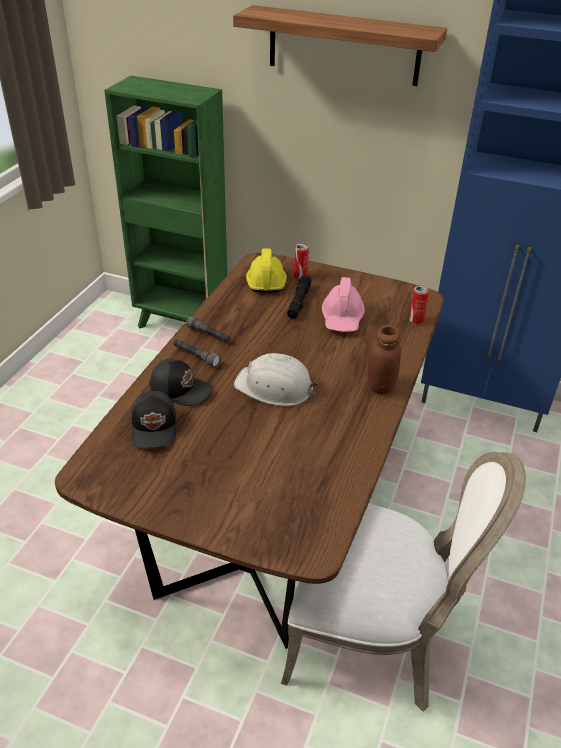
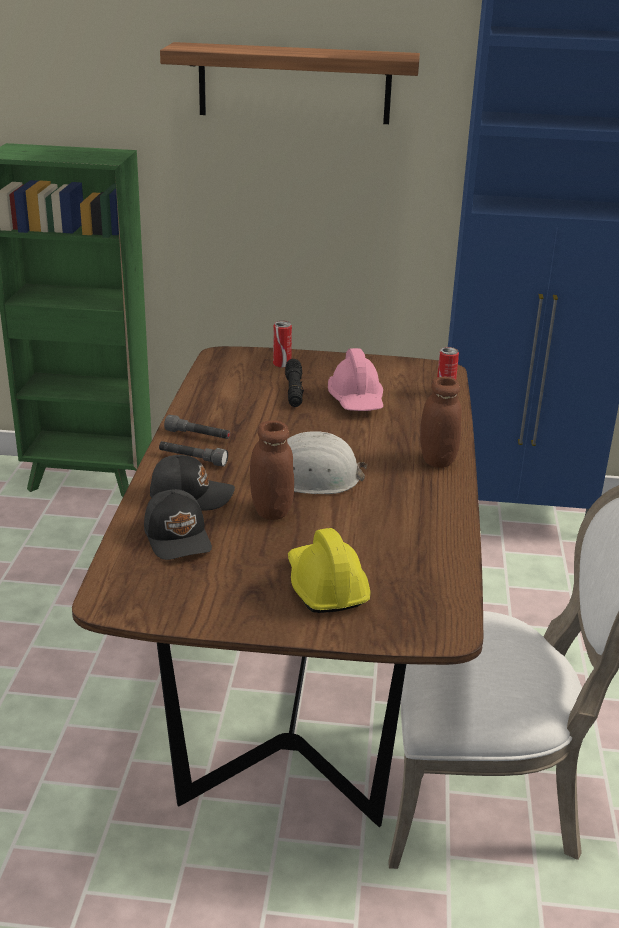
camera: 15 degrees left, 10 degrees down
(232, 414) = (271, 511): none -> brown jar
(266, 280) = (240, 373): yellow hard hat -> yellow hard hat (325, 586)

